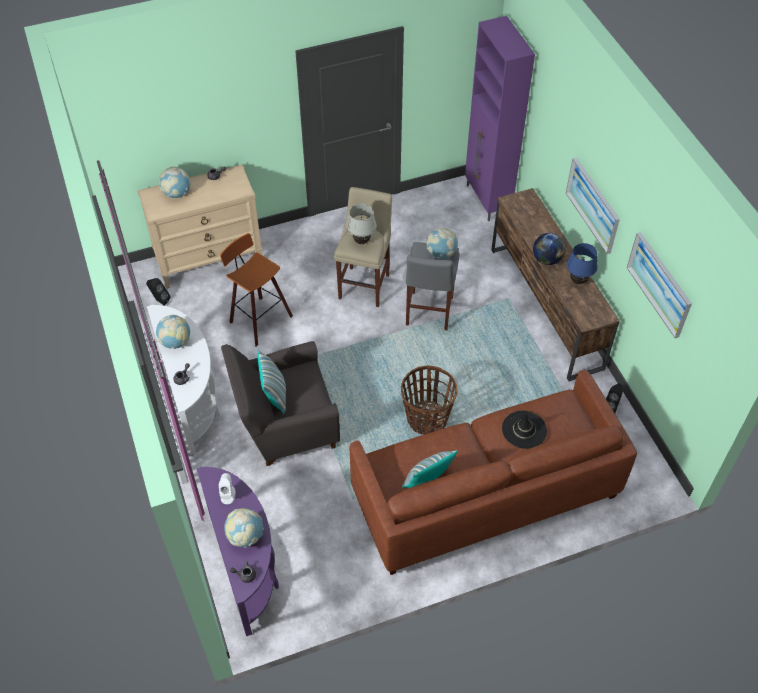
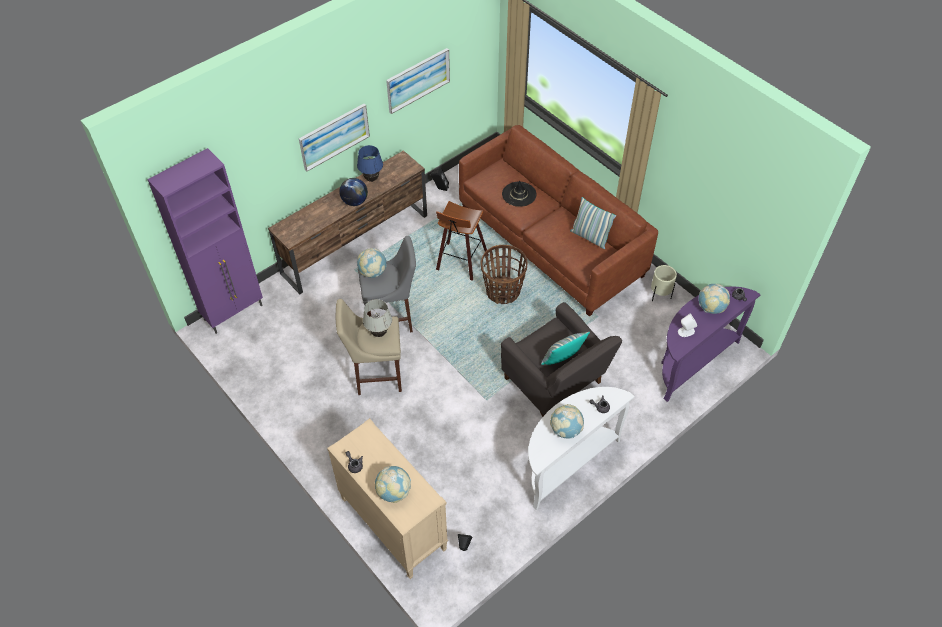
camera: 110 degrees left, 0 degrees up
(258, 319) = (452, 448): stool -> stool (460, 263)
(353, 579) = (660, 296): none -> beige planter

